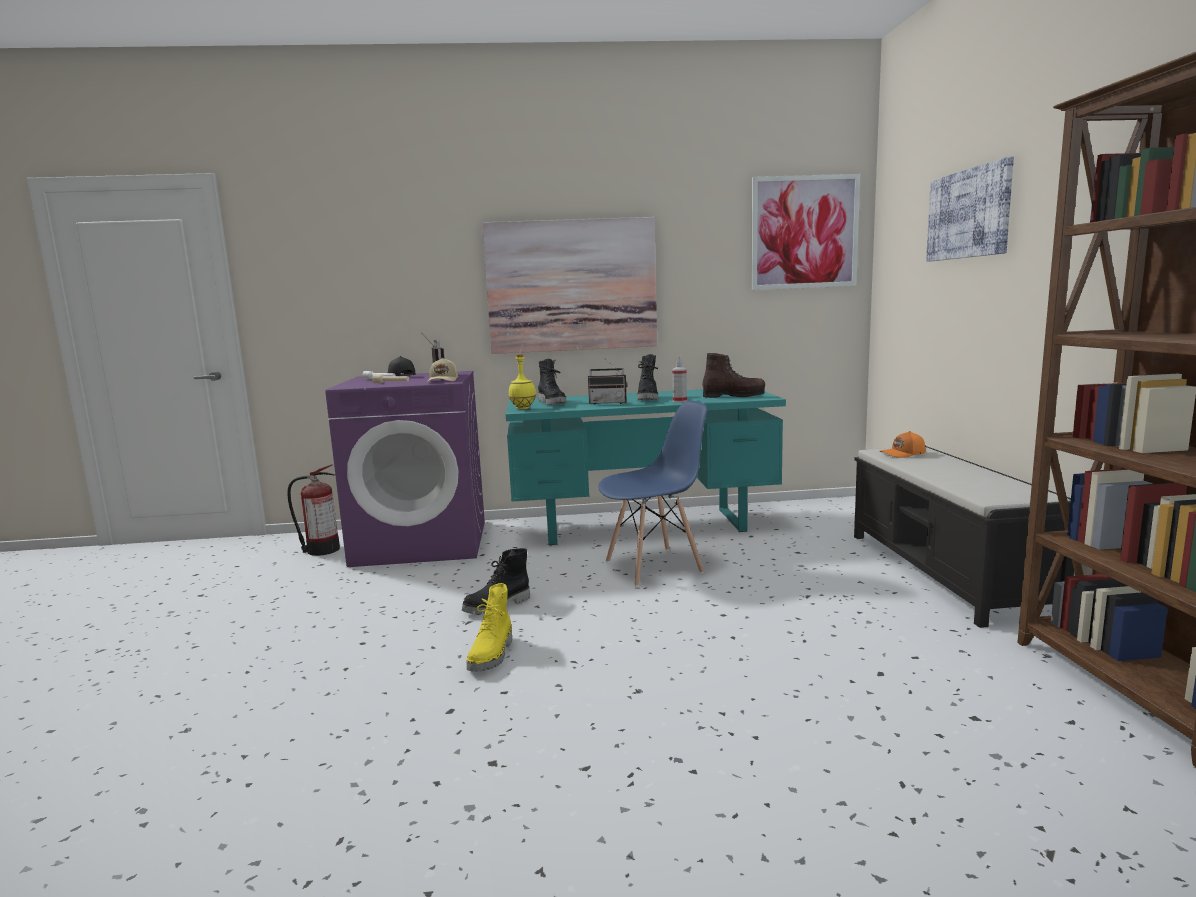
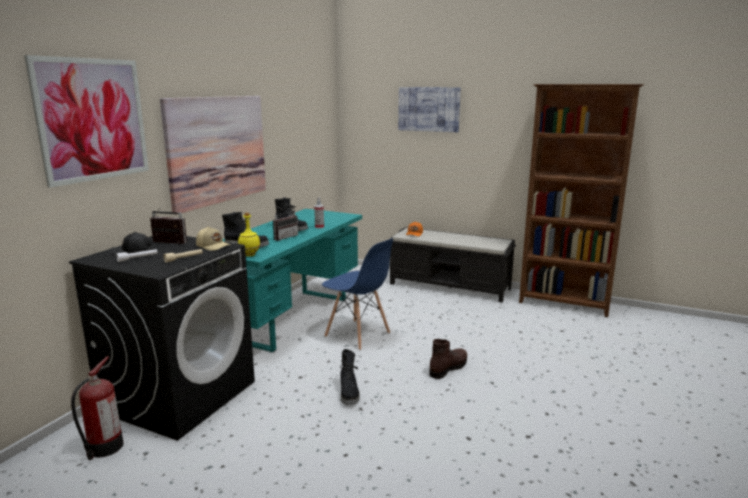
camera: 60 degrees left, 5 degrees up
(422, 542) = (179, 395): purple washing machine -> black washing machine
(492, 655) = (416, 411): yellow boot -> none
(654, 567) = (357, 335): blue chair -> blue chair turned 120 degrees clockwise
(734, 396) = (330, 217): brown boot -> brown boot (448, 368)
(804, 232) = (317, 107): picture -> picture (92, 120)

